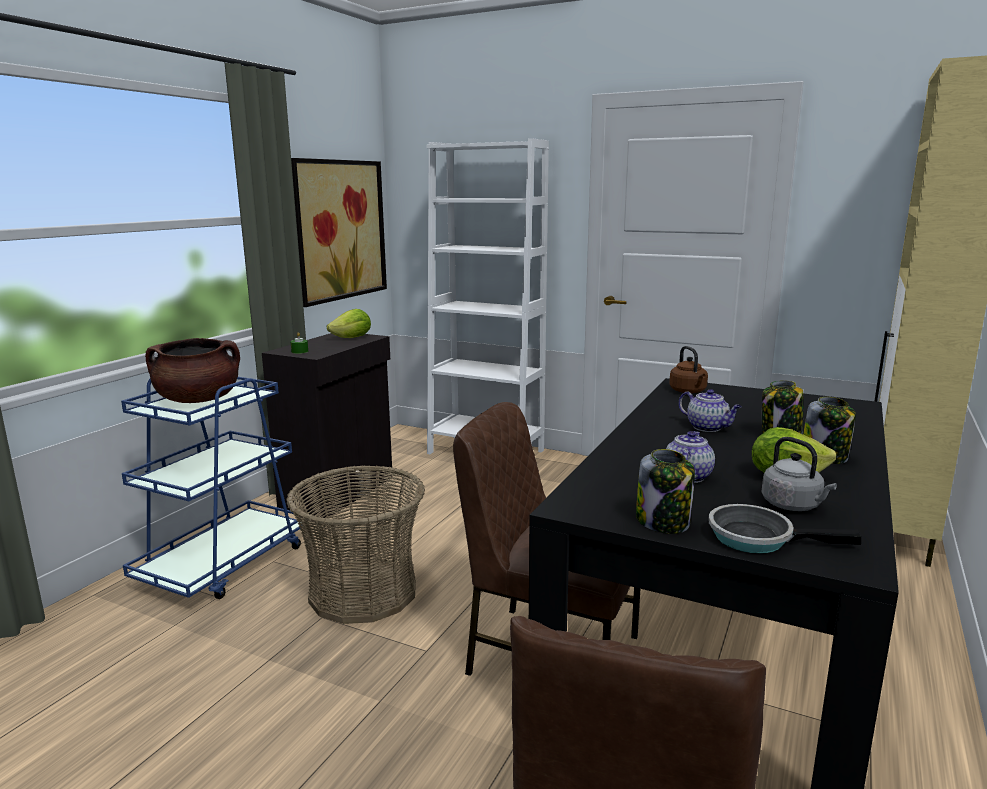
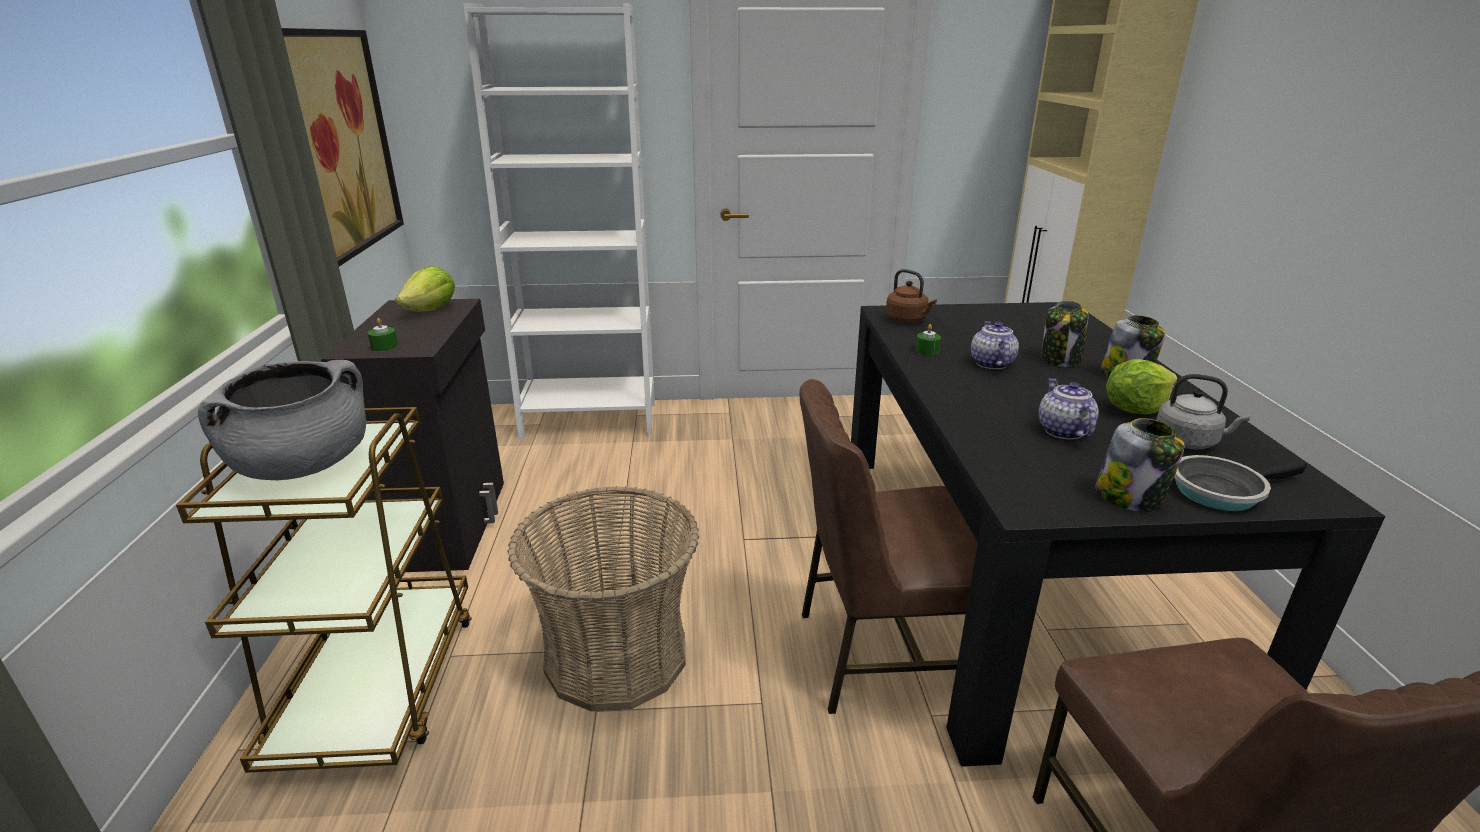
camera: 30 degrees left, 10 degrees up
(198, 400) = (304, 465): brown cooking pot -> grey cooking pot
(225, 563) = (379, 685): blue cart -> brown cart
(667, 411) = (927, 350): none -> green candle
(708, 427) = (990, 363): teapot -> teapot turned 105 degrees counterclockwise

